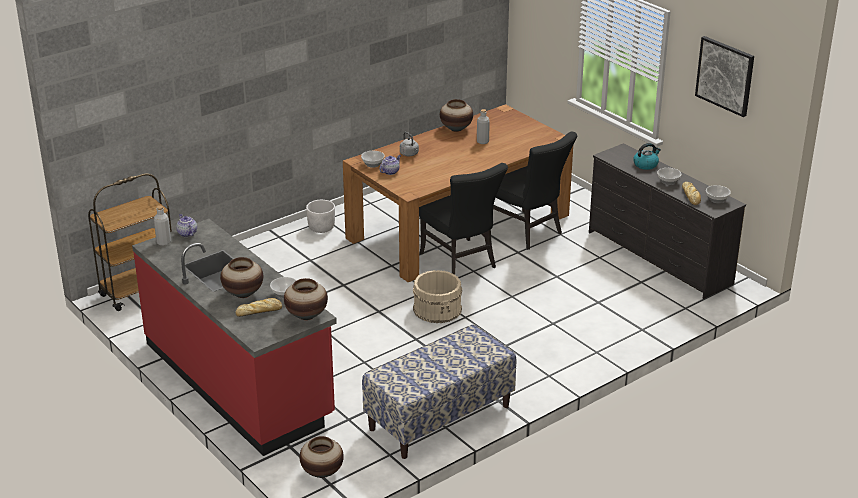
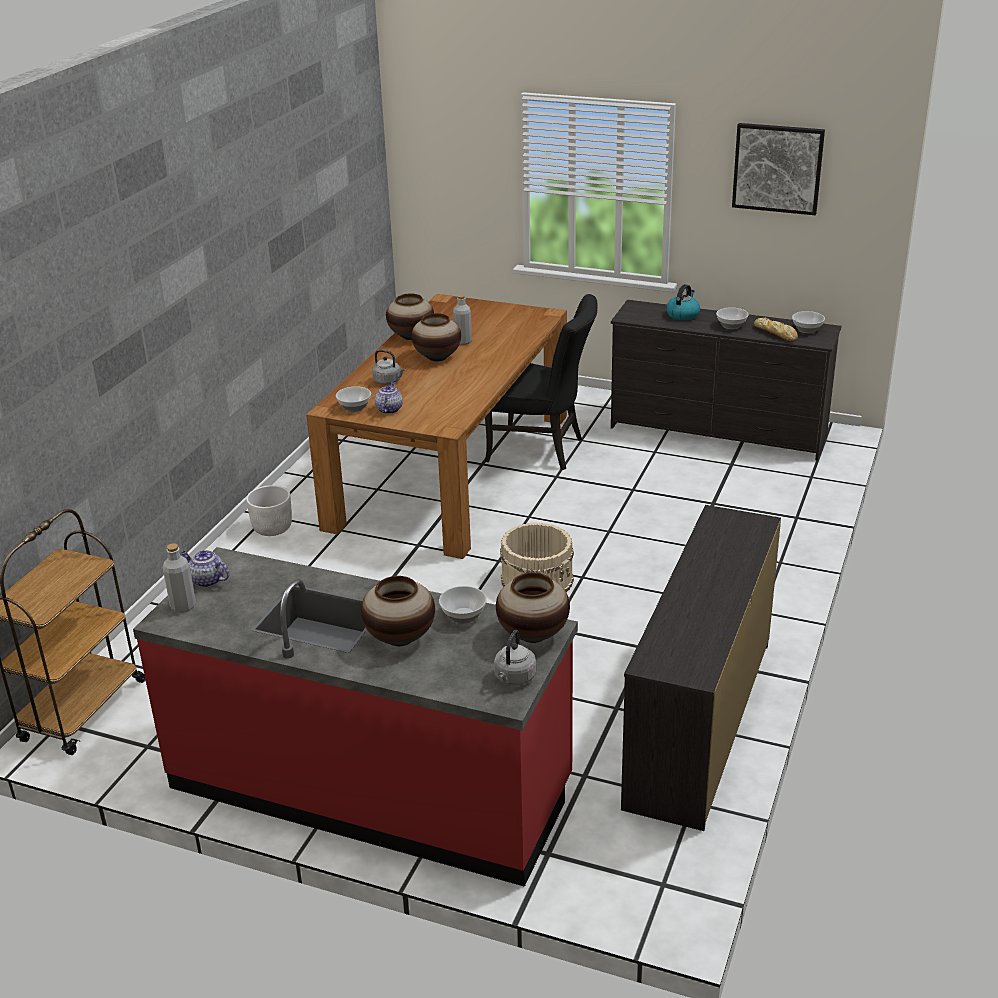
camera: 30 degrees left, 0 degrees up
(260, 311) = (457, 654): bread -> none
(273, 332) = (514, 678): none -> grey kettle
(322, 472) = (633, 872): vase -> vase (437, 357)
(439, 418) = (698, 721): bench -> black dresser
(461, 262) = (502, 510): black chair -> none

